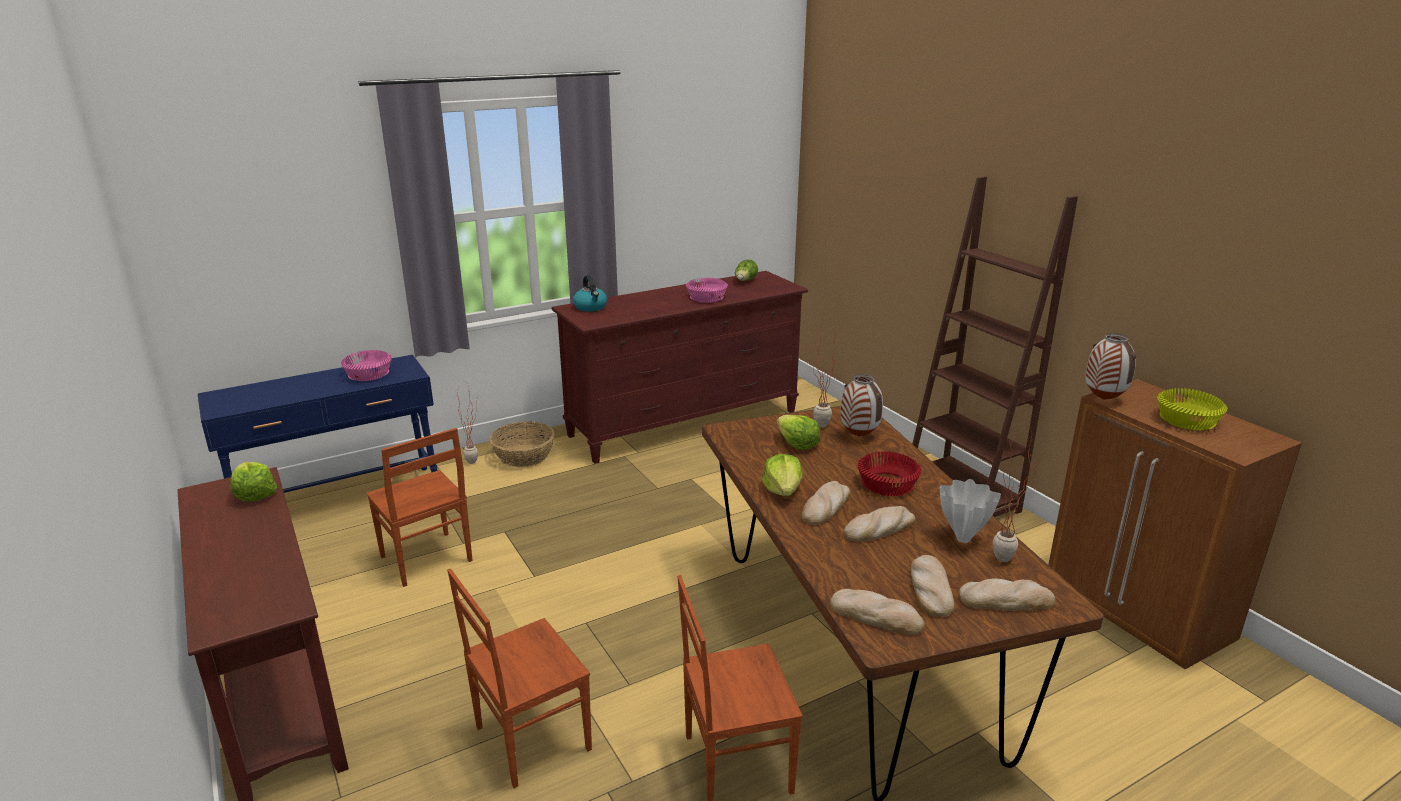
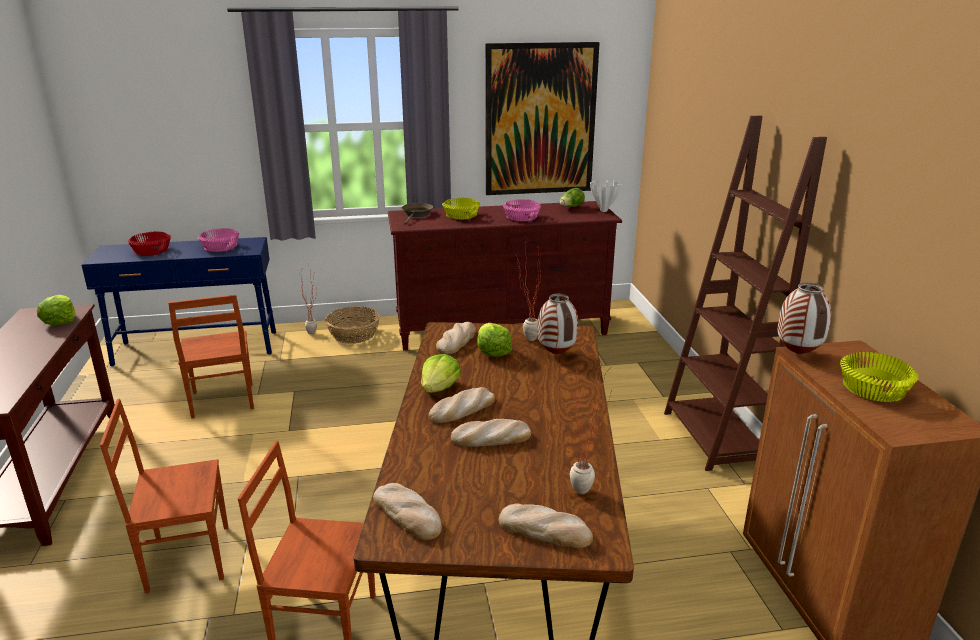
camera: 20 degrees right, 0 degrees up
(591, 307) = (417, 214): kettle -> brown frying pan
(640, 303) = (461, 215): none -> yellow bowl
(699, 189) = (540, 120): none -> picture
(886, 484) = (539, 400): red bowl -> red bowl (152, 250)
(930, 589) = (482, 502): bread -> bread (456, 341)
(963, 538) = (562, 463): white vase -> white vase (604, 210)

